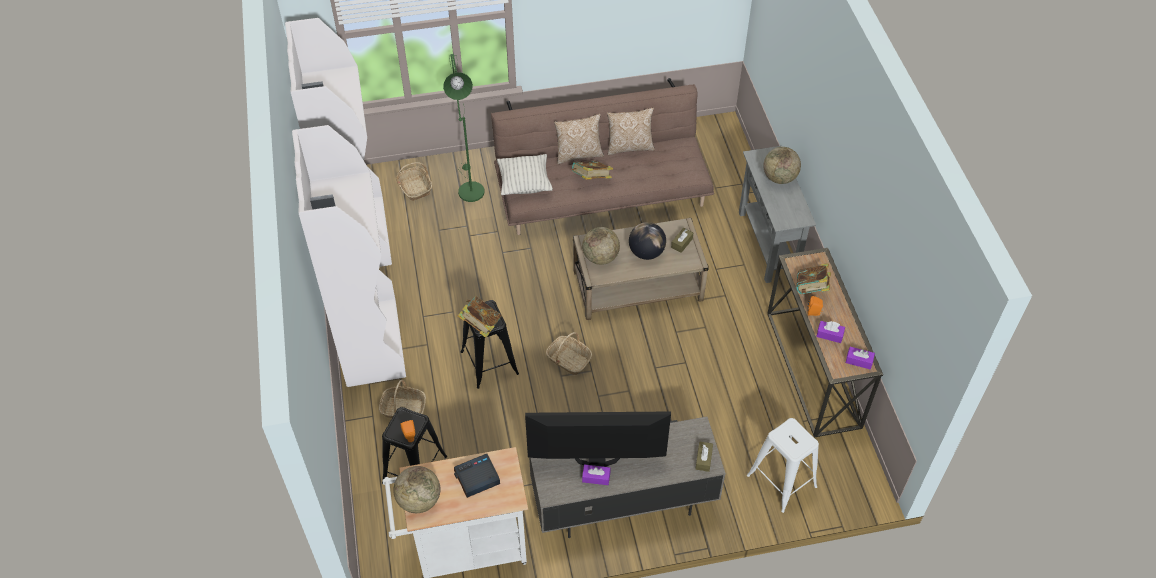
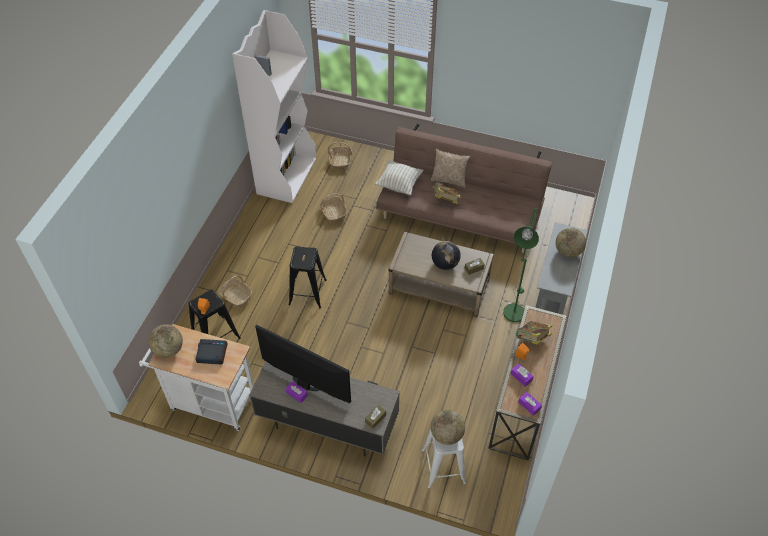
camera: 30 degrees right, 0 degrees up
(371, 342) = (246, 245): white bookcase -> none
(469, 188) = (374, 175): green floor lamp -> green floor lamp (514, 309)
(480, 325) = (297, 261): book -> none
(568, 359) = (358, 314): basket -> basket (333, 212)
(600, 257) = (411, 253): globe -> globe (446, 435)
(629, 147) = (488, 189): pillow -> none

